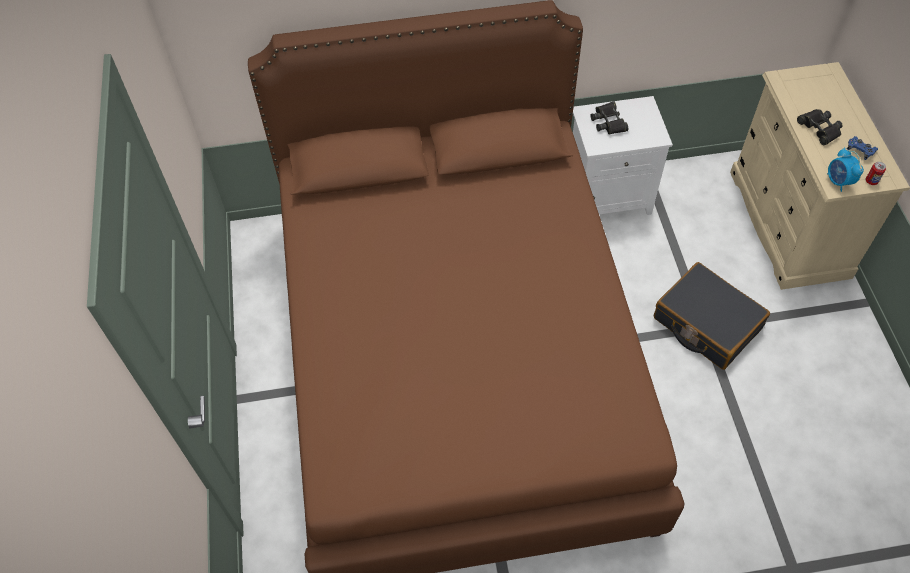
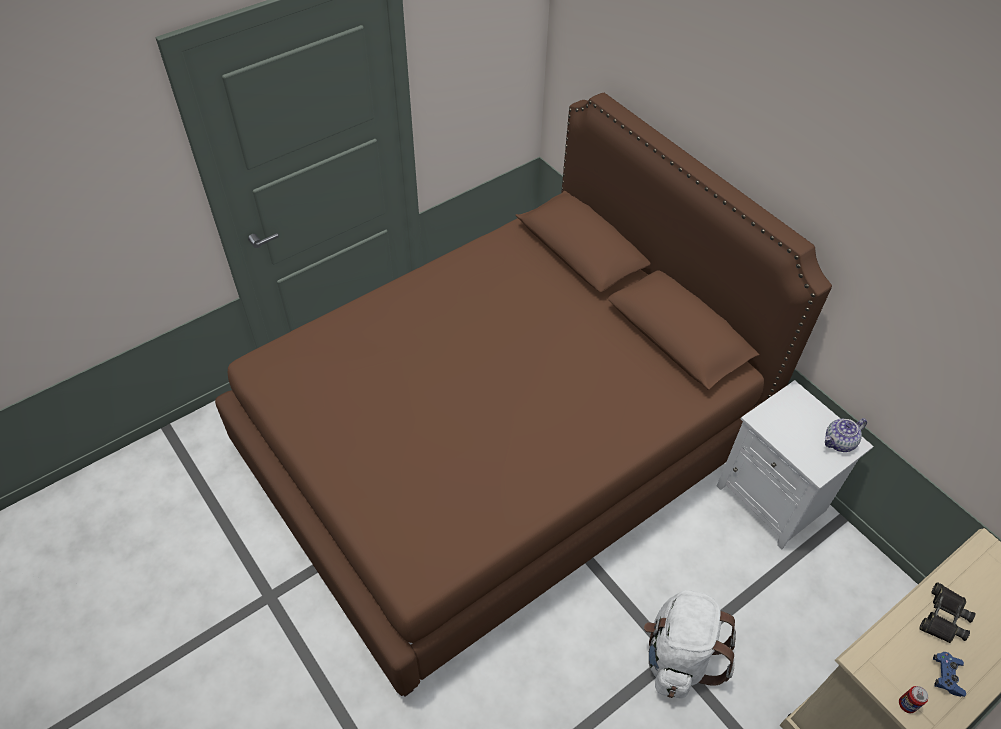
camera: 60 degrees right, 5 degrees down
(608, 122) = (801, 418): black binoculars -> none
(641, 112) = (839, 442): none -> teapot
(706, 323) = (678, 656): black suitcase -> white backpack
(838, 181) = (874, 664): alarm clock -> none

